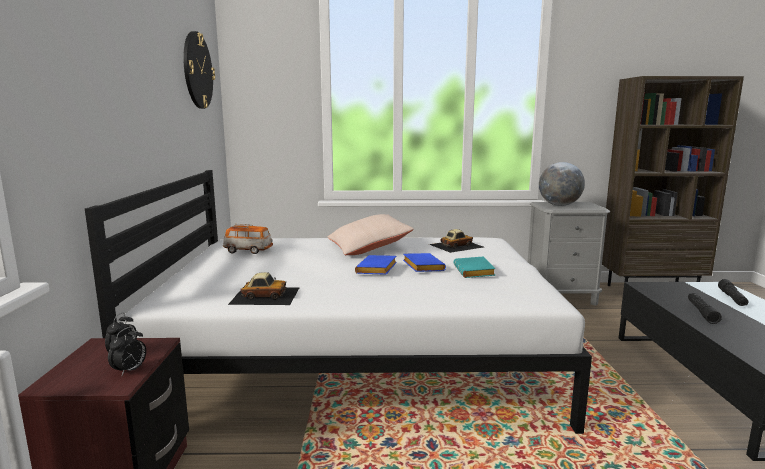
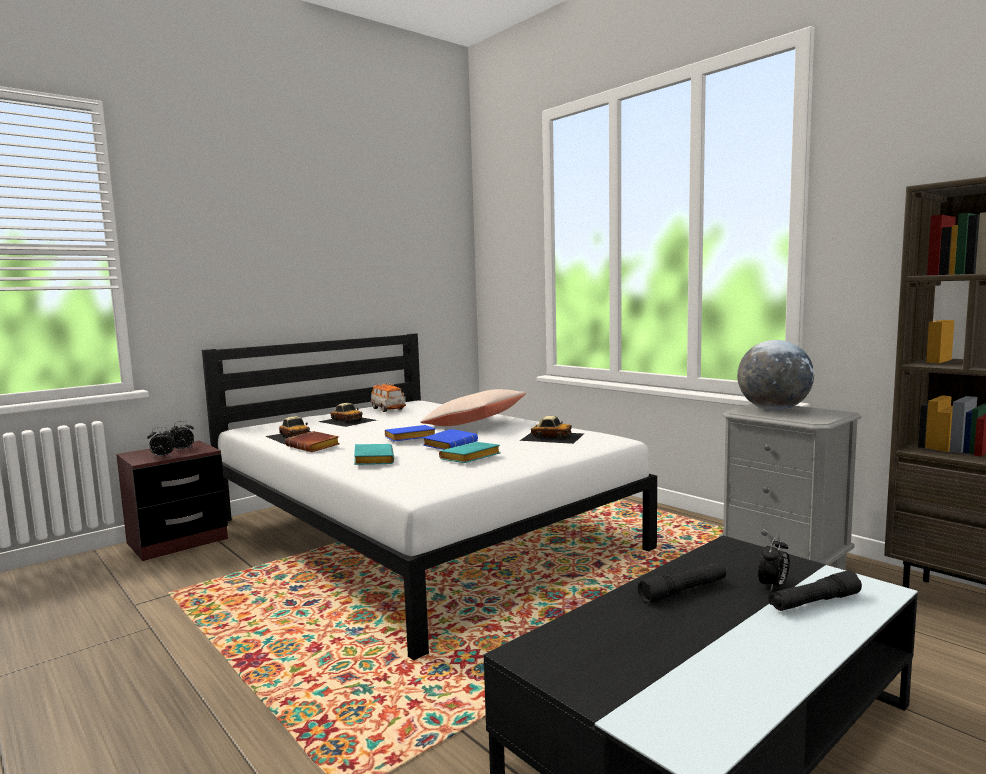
camera: 50 degrees right, 5 degrees down
(197, 70) = (416, 241): wall clock -> none
(247, 269) = (347, 420): none -> toy car
(328, 298) = (315, 446): none -> brown book
(426, 292) = (372, 459): none -> turquoise book
(707, 297) = (773, 586): none -> alarm clock

